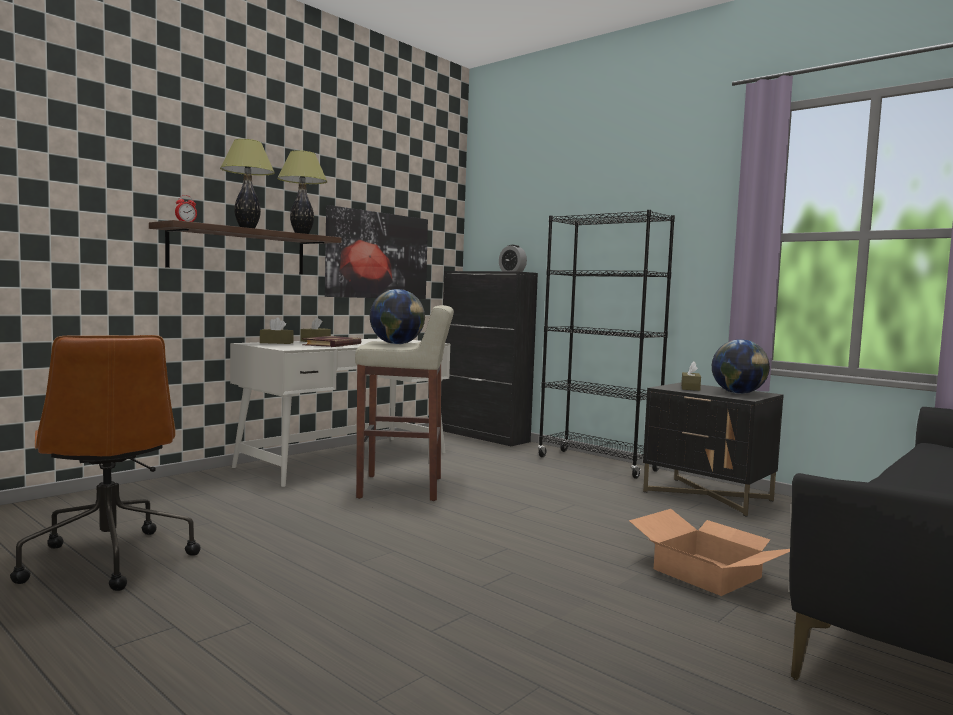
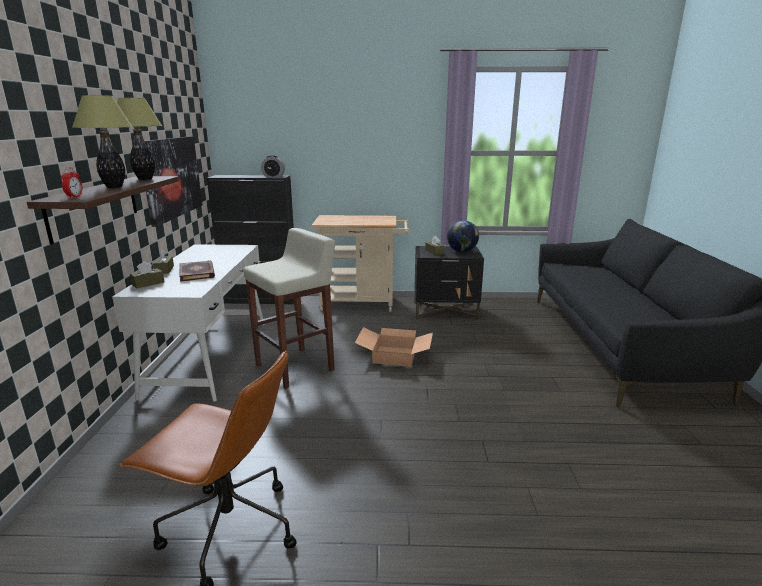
camera: 40 degrees left, 15 degrees up
(396, 344) = (287, 269): globe -> none
(597, 464) = (363, 303): black bookcase -> beige cart
(709, 573) = (519, 364): cardboard box -> cardboard box (395, 356)

